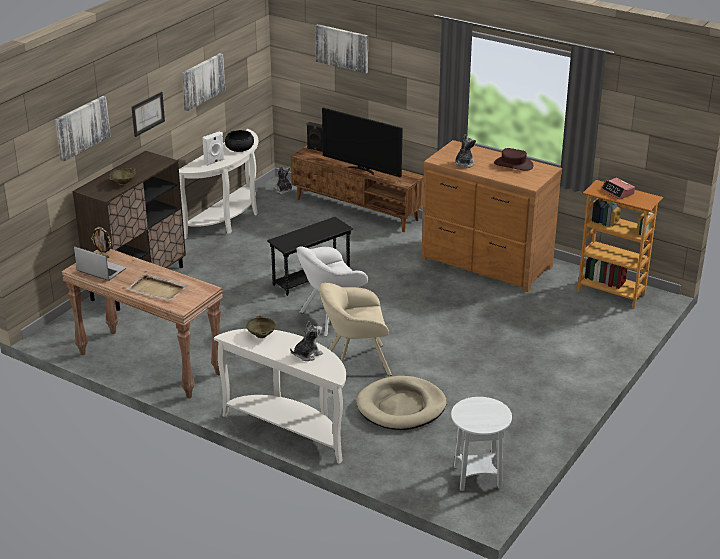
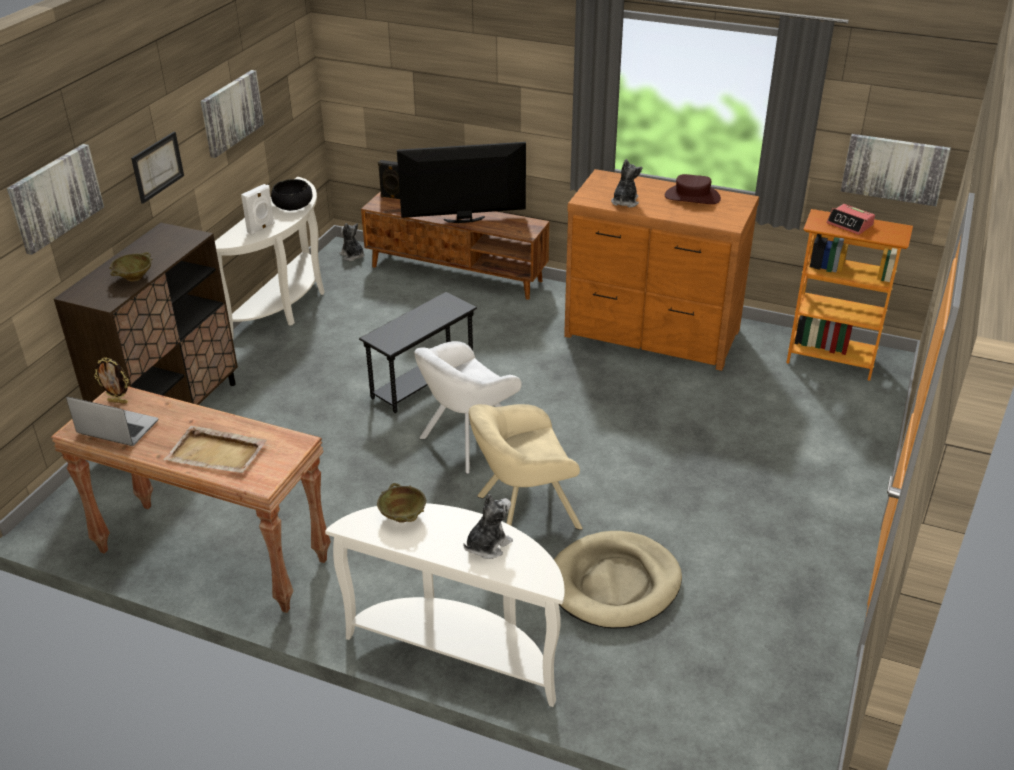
camera: 10 degrees left, 5 degrees up
(342, 48) = (423, 52): picture -> picture (894, 168)
(362, 170) = (464, 220): television -> television turned 150 degrees clockwise
(477, 477) = (772, 701): white side table -> none

